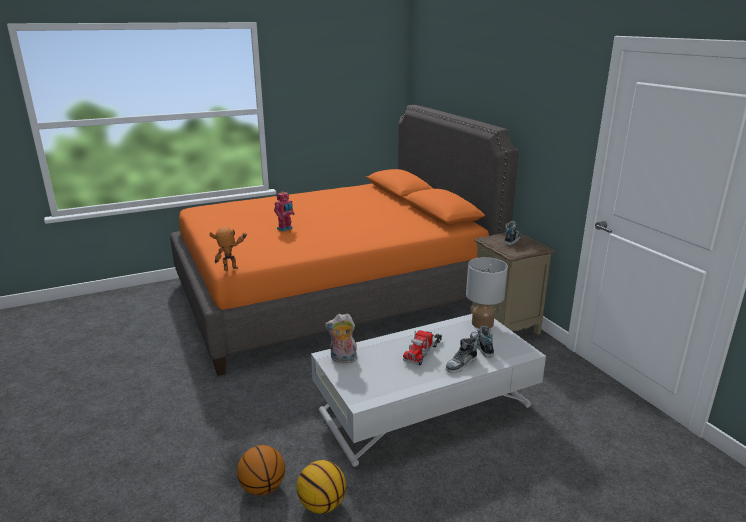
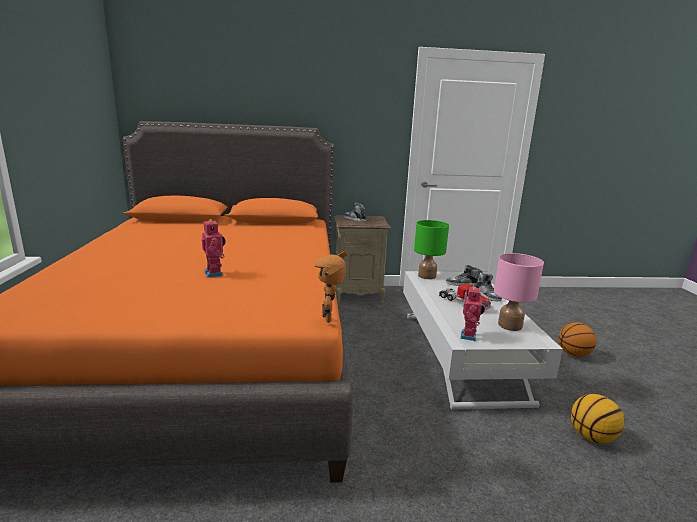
camera: 70 degrees left, 5 degrees down
(263, 487) = (574, 473): basketball -> basketball (573, 354)
(342, 359) = (469, 336): plush toy -> toy robot
(385, 380) = (509, 325): none -> pink table lamp
(483, 324) = (427, 276): grey table lamp -> green table lamp

